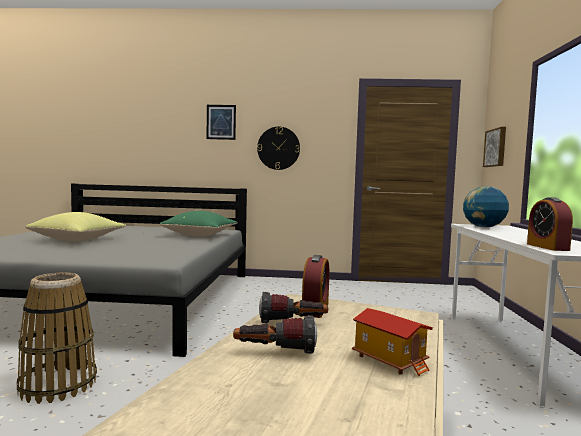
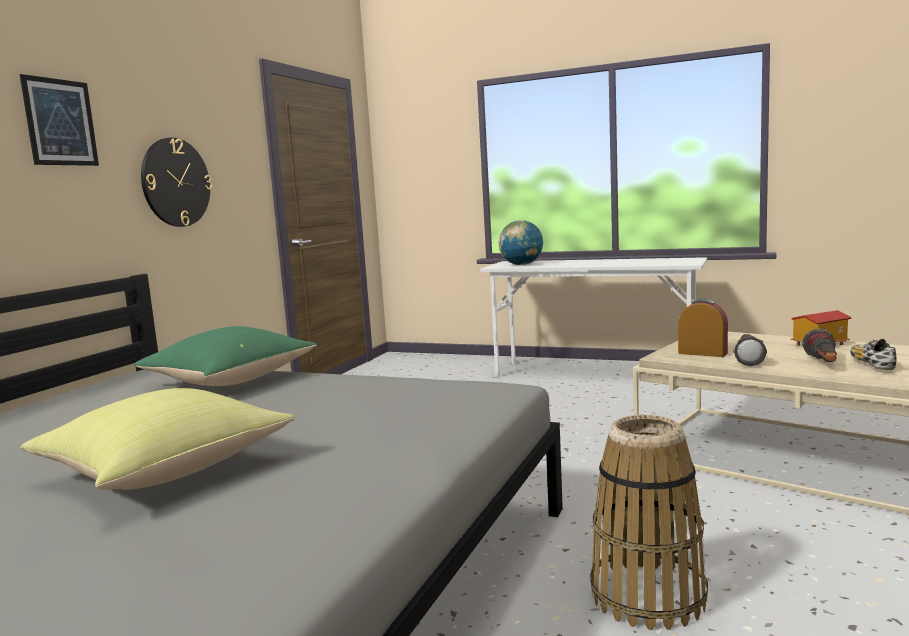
camera: 70 degrees left, 5 degrees up
(278, 377) = (871, 365): none -> shoe
(496, 147) = (411, 174): picture -> none
(547, 247) = (664, 263): alarm clock -> none

